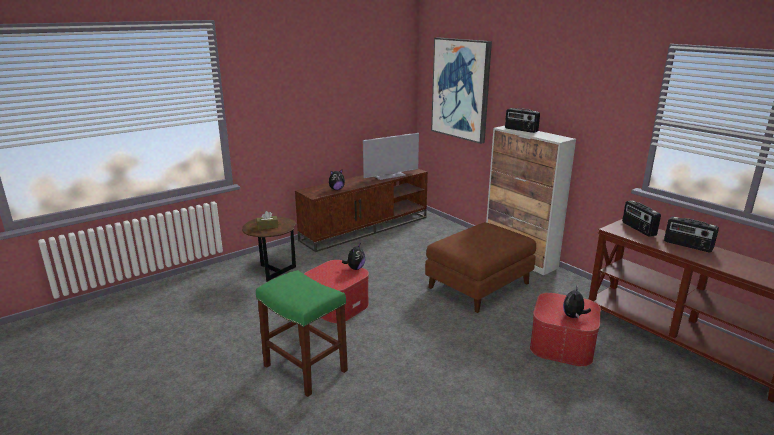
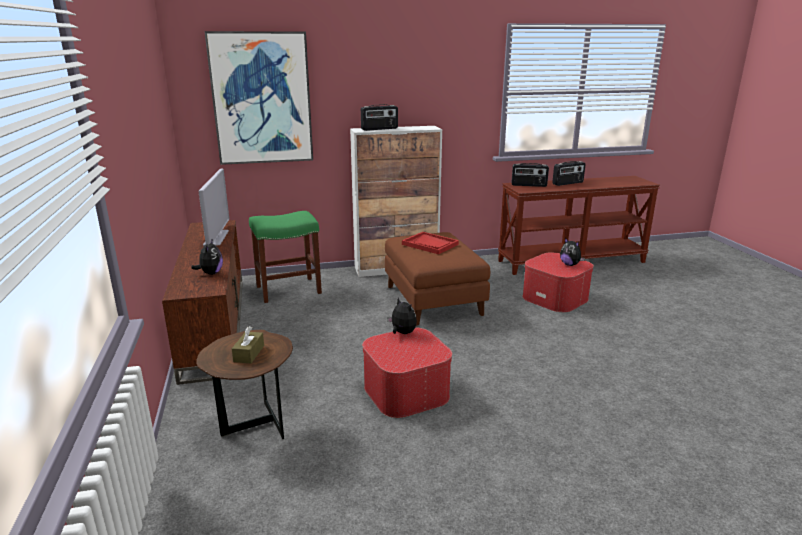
camera: 65 degrees left, 0 degrees up
(306, 368) = (539, 444): green stool -> green stool (289, 289)
(483, 236) = (430, 244): none -> red tray

